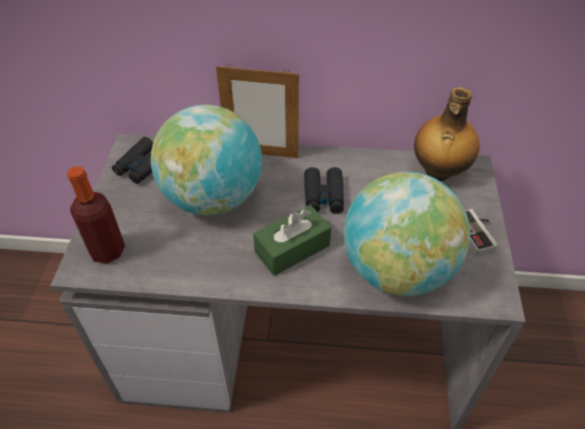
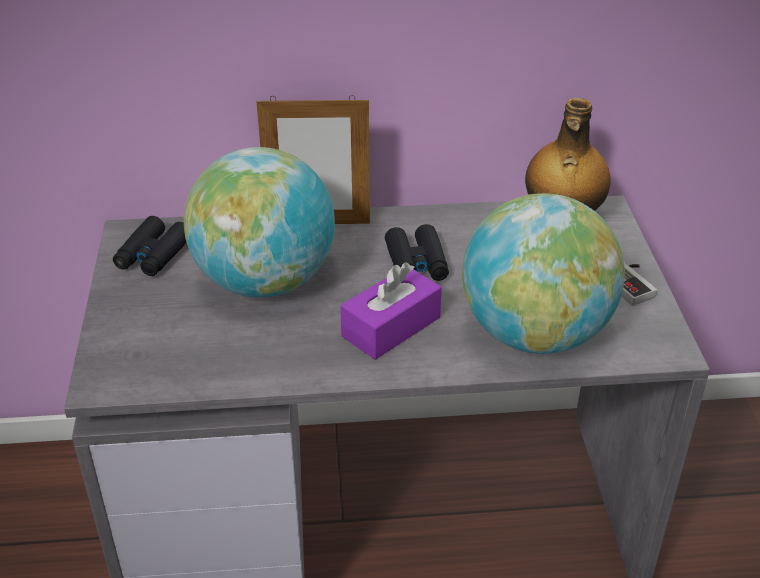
camera: 10 degrees left, 10 degrees down
(107, 251) = (134, 359): bottle -> none
(292, 248) = (391, 327): green tissue box -> purple tissue box

